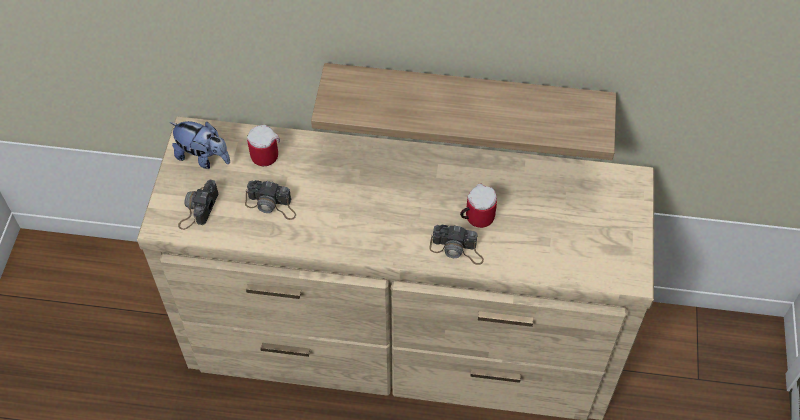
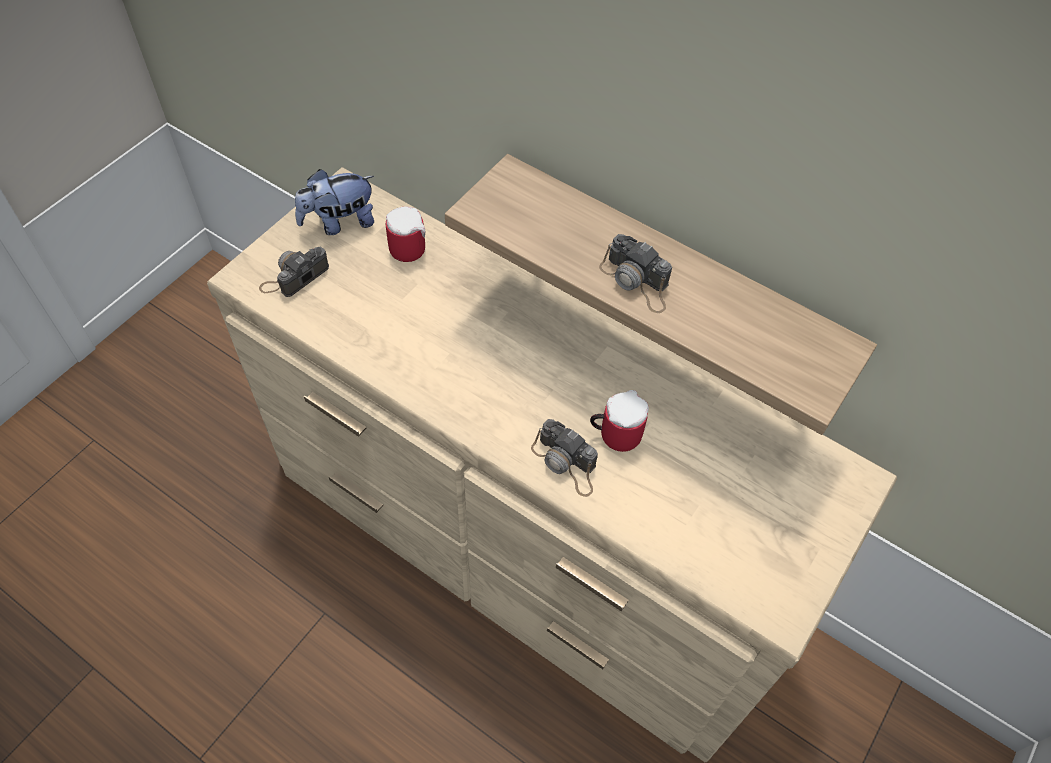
camera: 25 degrees right, 0 degrees up
(203, 157) = (339, 223): plush toy -> plush toy turned 105 degrees clockwise
(271, 205) = (378, 308): camera -> camera (636, 282)

